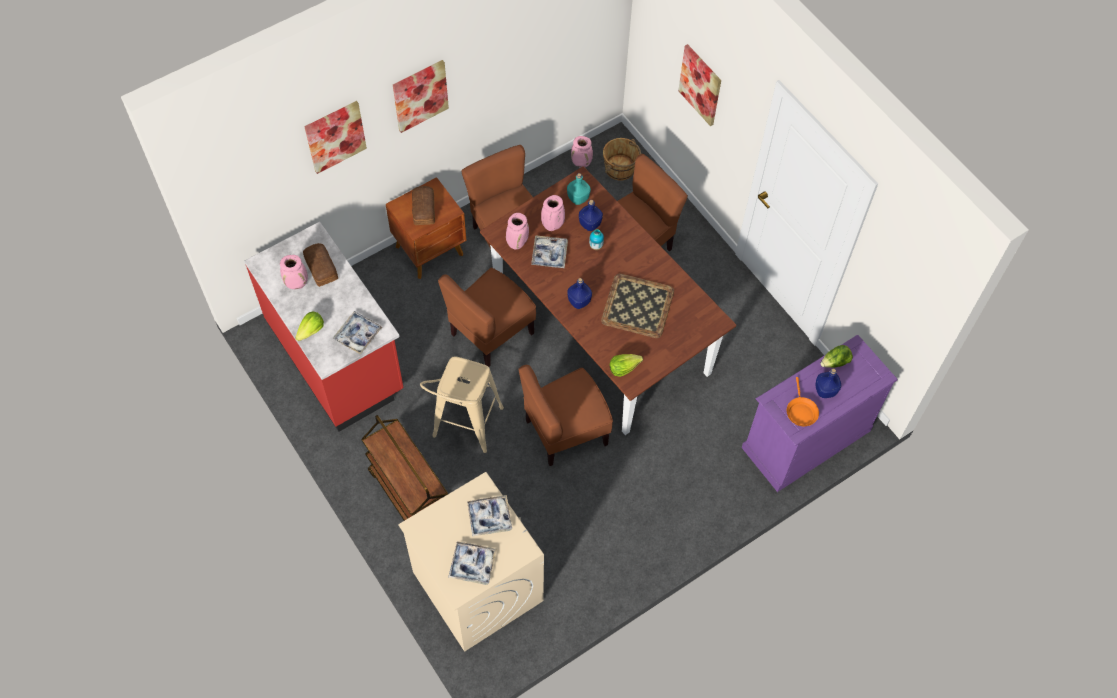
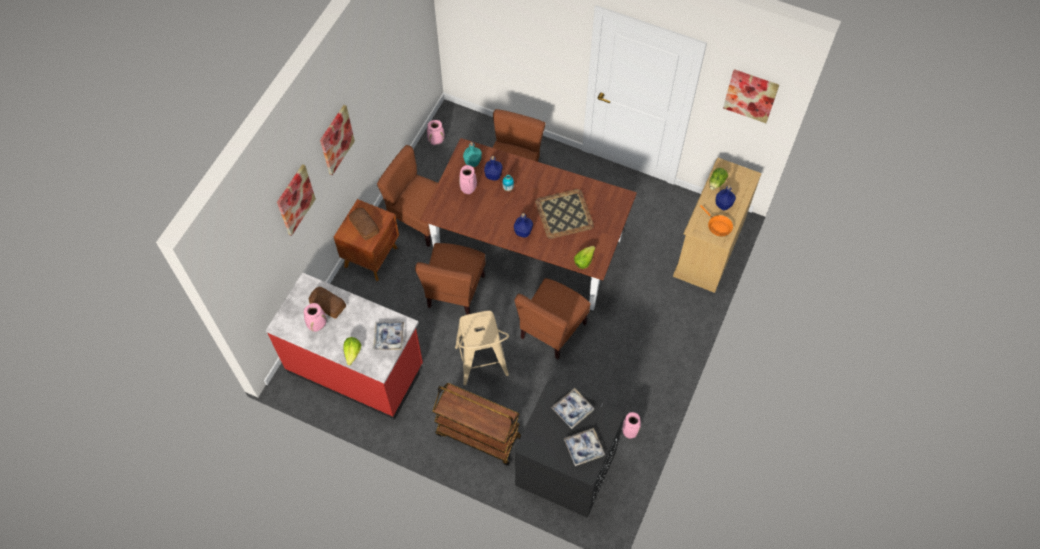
camera: 30 degrees left, 0 degrees up
(476, 586) = (565, 468): beige washing machine -> black washing machine
(517, 242) = (452, 214): pink vase -> pink vase (629, 431)
(549, 254) = (480, 210): tray -> none
(620, 169) = (466, 132): brown bucket -> none
(700, 85) = (519, 39): picture -> picture (750, 95)
(805, 439) = (708, 248): purple dresser -> beige dresser

